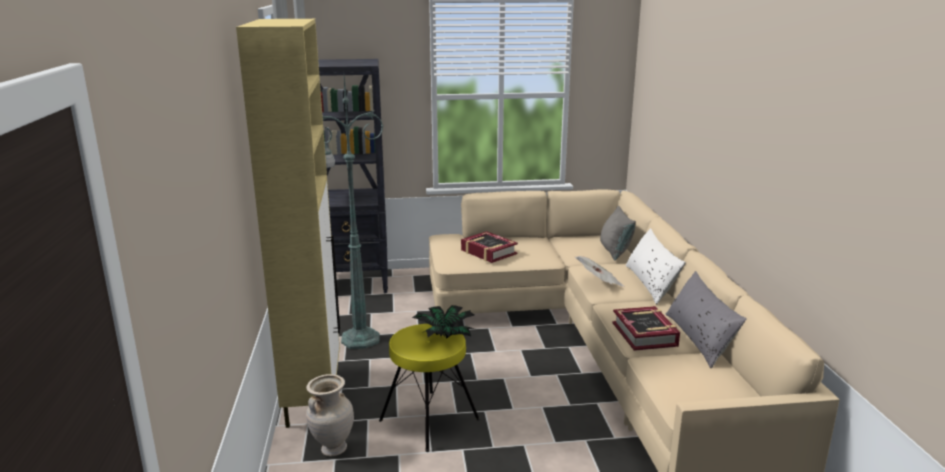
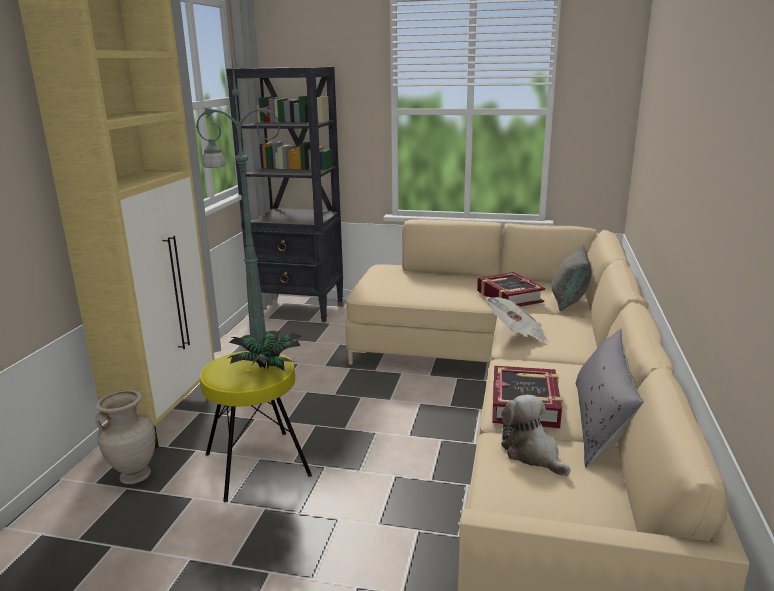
camera: 20 degrees right, 0 degrees up
(488, 252) = (416, 286): book -> book (509, 297)
(651, 283) = (587, 343): white pillow -> none
(673, 366) = (532, 453): none -> plush toy

